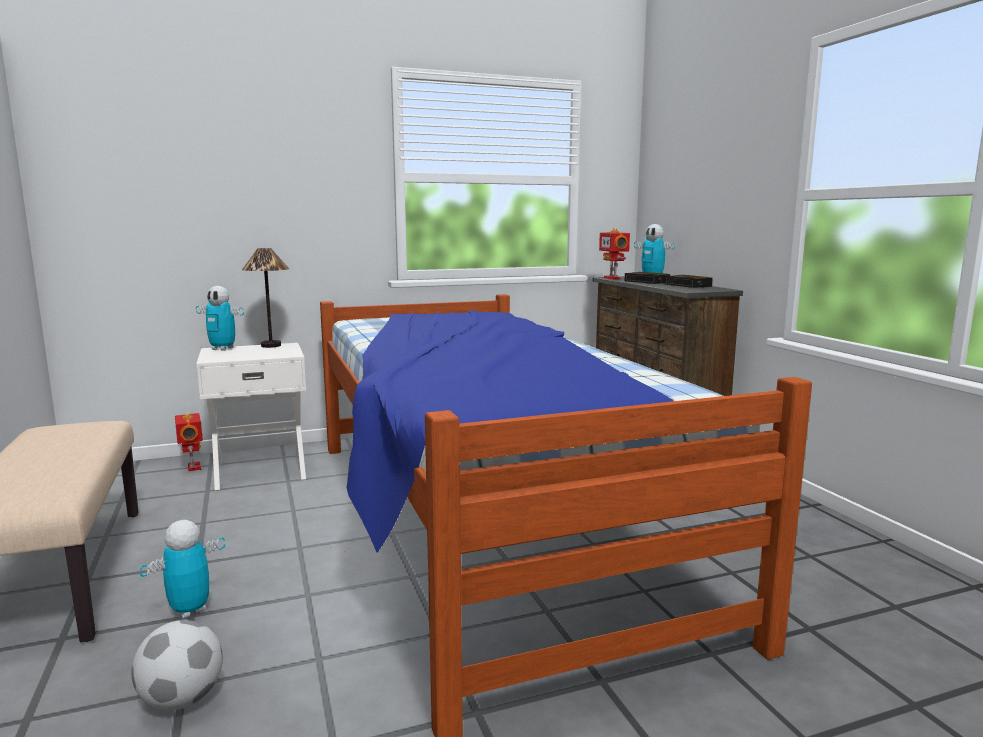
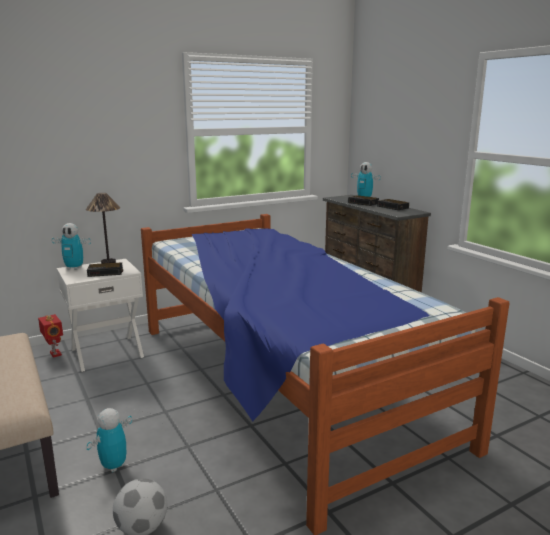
camera: 10 degrees left, 5 degrees up
(259, 354) = (106, 272): none -> alarm clock
(612, 278) = (337, 199): toy robot -> none

